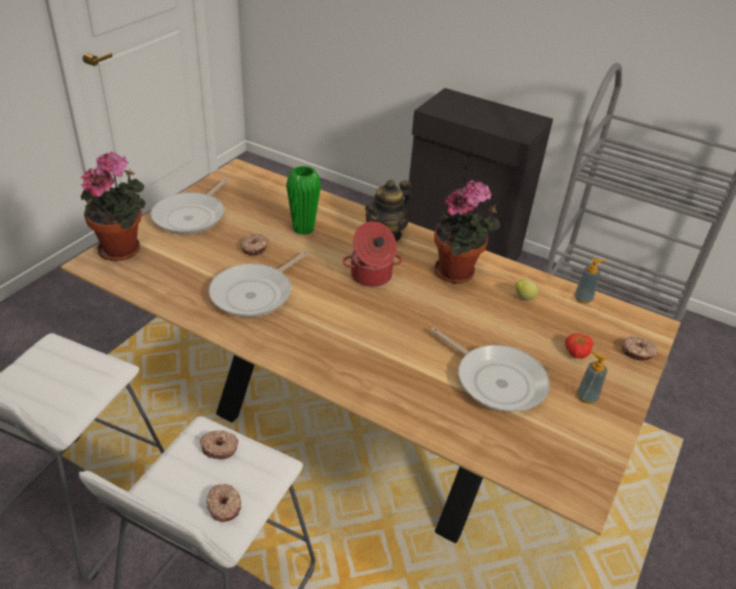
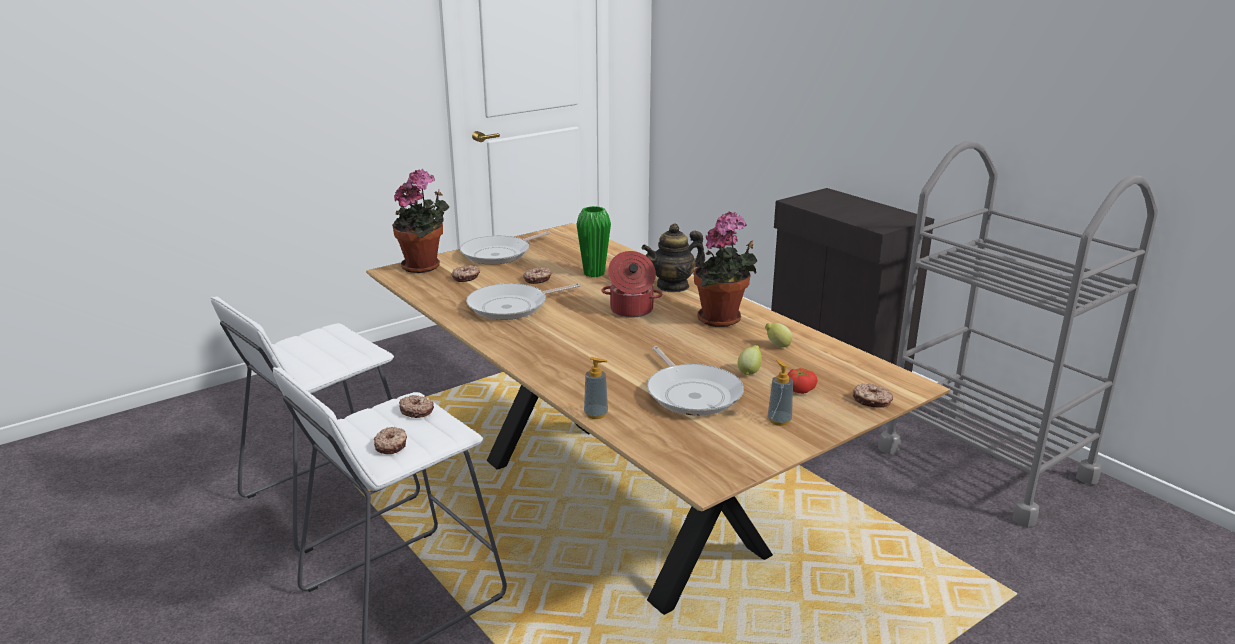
camera: 25 degrees right, 15 degrees down
(180, 259) = (466, 278): none -> donut
(523, 338) = (749, 372): none -> lemon
(583, 299) = (846, 356): soap dispenser -> soap dispenser (596, 414)

